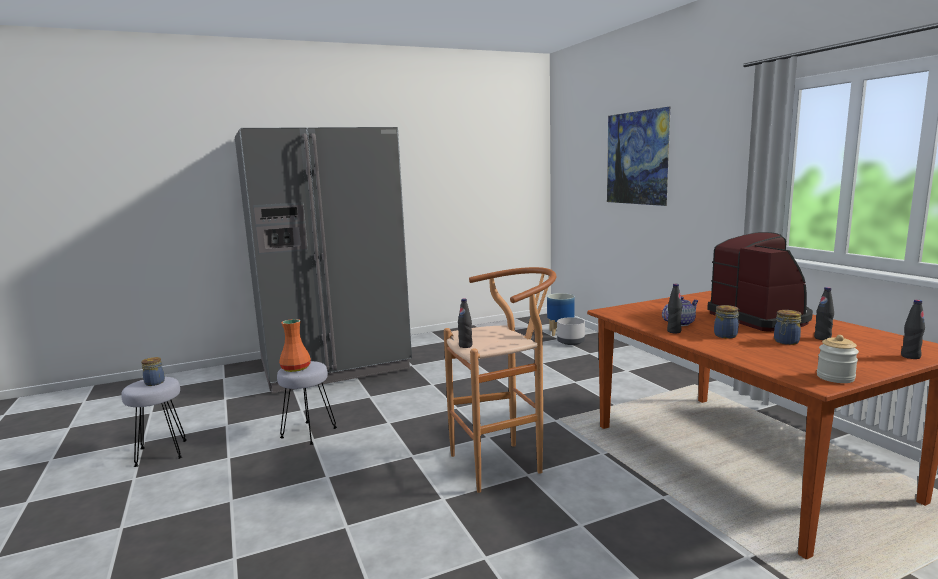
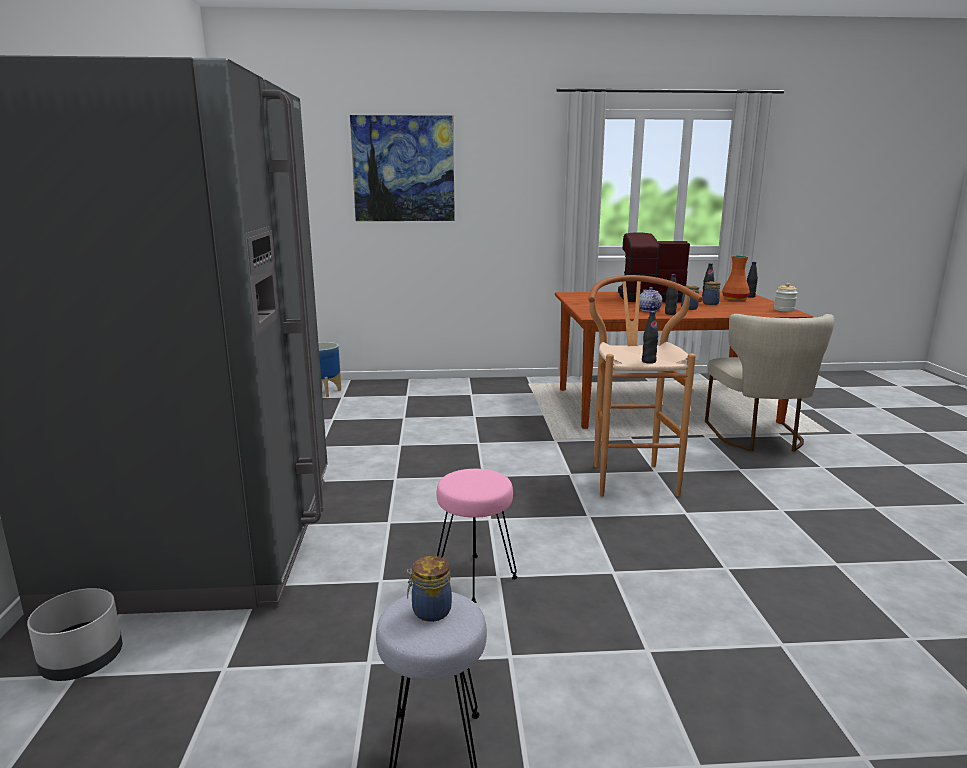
camera: 70 degrees left, 5 degrees up
(296, 368) = (478, 484): orange vase -> orange vase (735, 299)
(308, 433) = (475, 579): grey stool -> pink stool
(570, 342) = (362, 395): grey planter -> grey planter (82, 660)
(711, 537) = (759, 437): none -> beige chair

